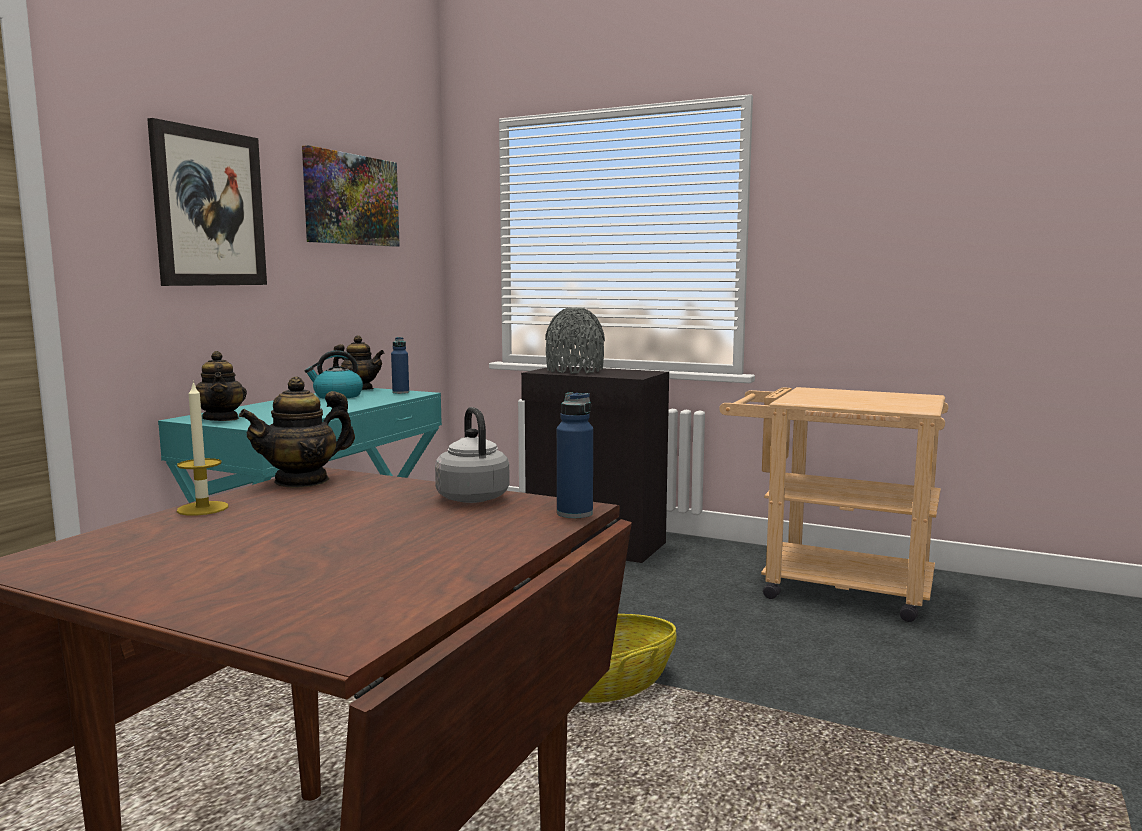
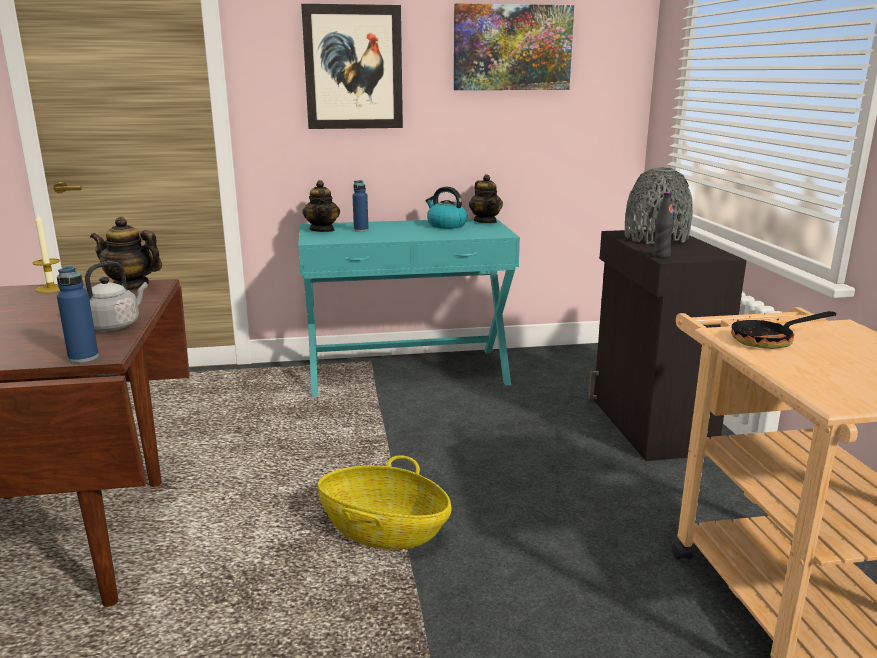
camera: 55 degrees right, 10 degrees up
(221, 419) = (322, 230): teapot -> teapot turned 45 degrees counterclockwise
(400, 392) = (494, 231): blue bottle -> blue bottle (361, 230)
(625, 376) = (661, 256): none -> black bottle
(815, 399) = (769, 340): none -> frying pan

